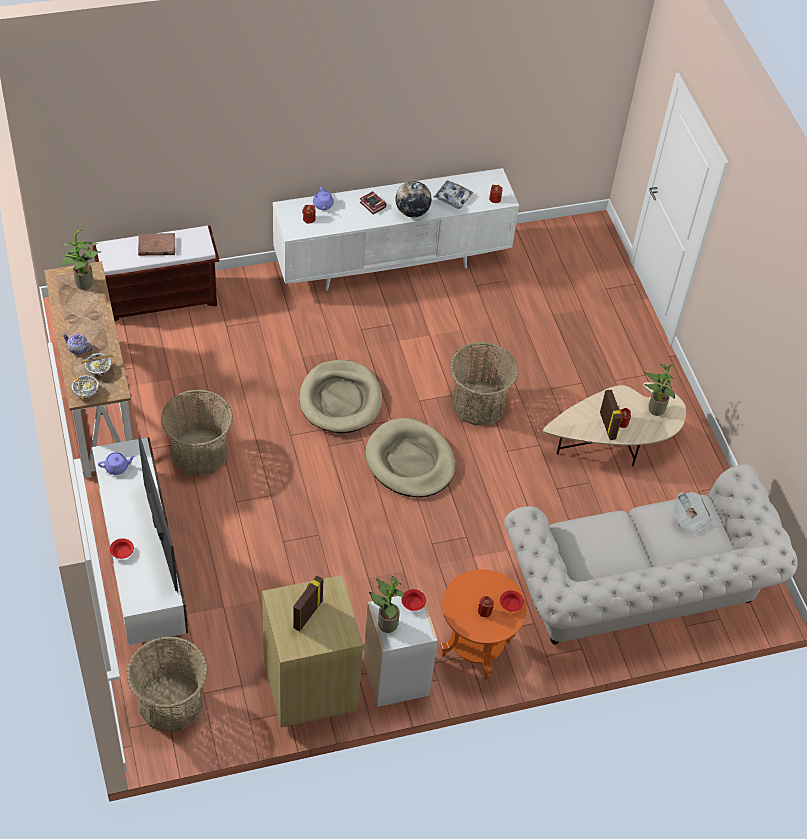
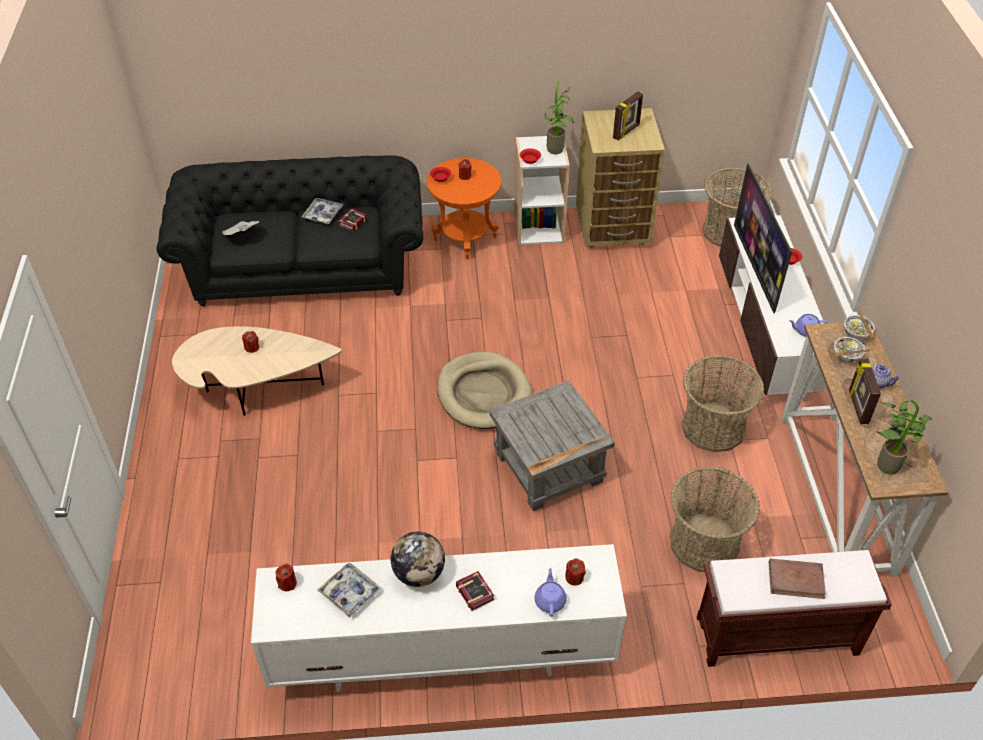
camera: 165 degrees left, 5 degrees down
(340, 399) = (548, 469): beige dog bed -> grey side table
(478, 403) = (388, 446): basket -> basket (704, 543)
(588, 552) = (351, 222): none -> book
(608, 426) = (268, 346): picture frame -> picture frame (857, 407)
(622, 560) = (323, 214): none -> tray
(638, 590) = (303, 263): white sofa -> black sofa
(653, 409) = (209, 357): potted plant -> none

